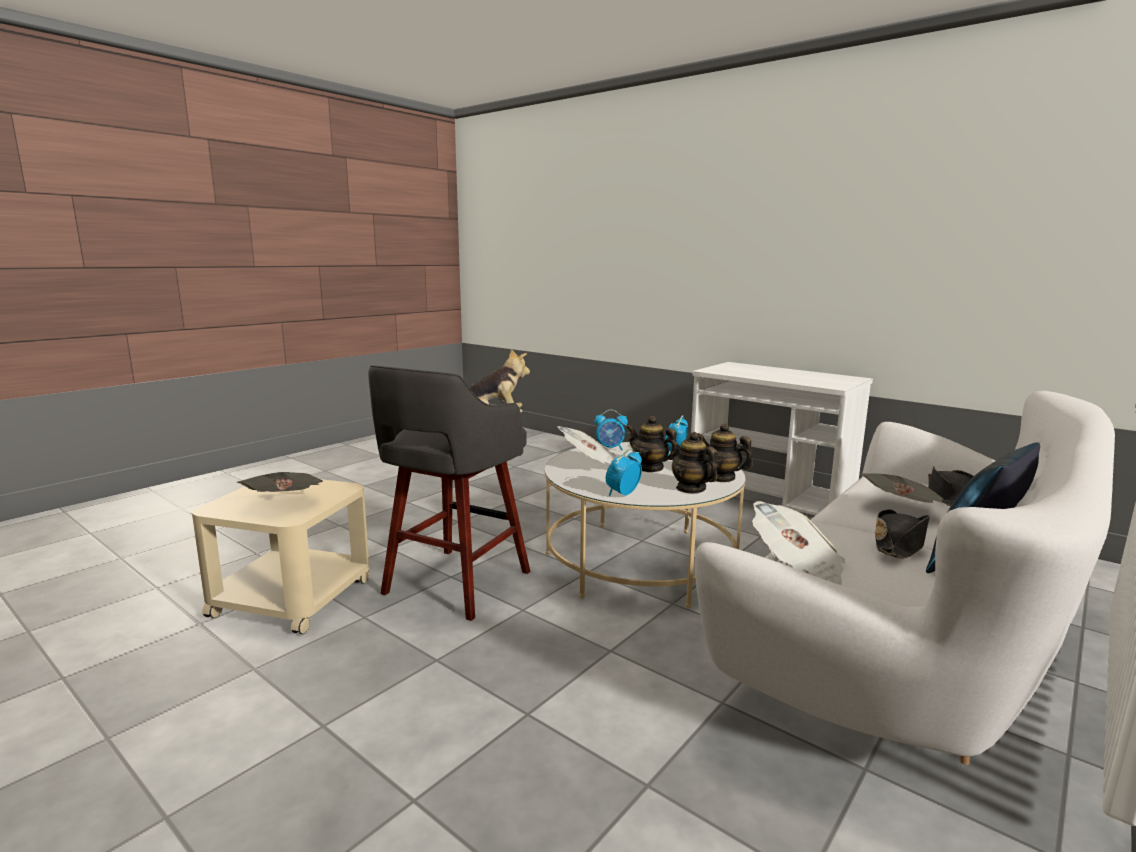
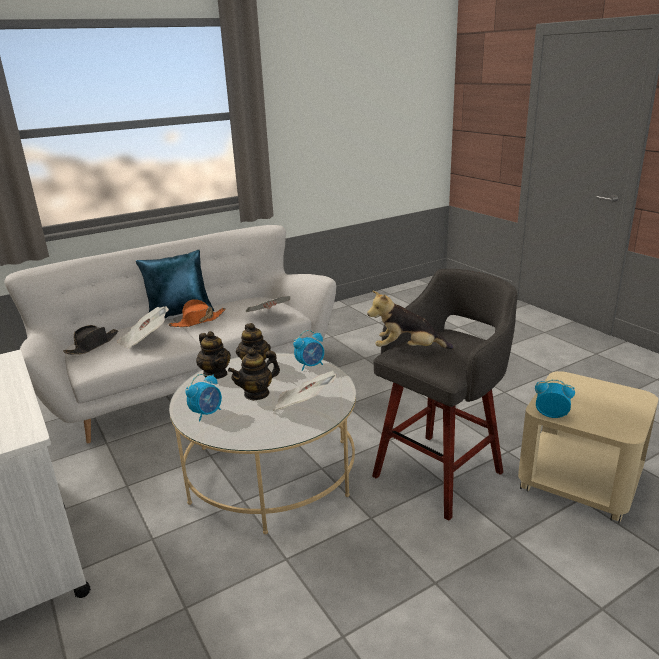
camera: 160 degrees left, 10 degrees up
(285, 503) = (583, 396): newspaper -> none
(610, 448) = (260, 434): alarm clock -> alarm clock (551, 415)
(650, 468) = (257, 393): teapot -> teapot turned 90 degrees clockwise
(899, 544) = (198, 321): black hat -> orange hat

